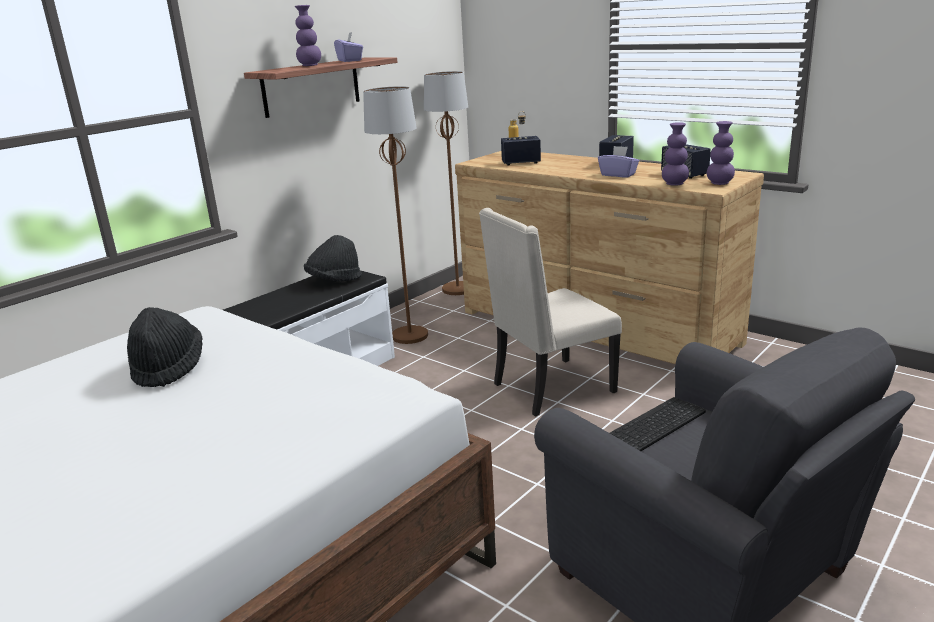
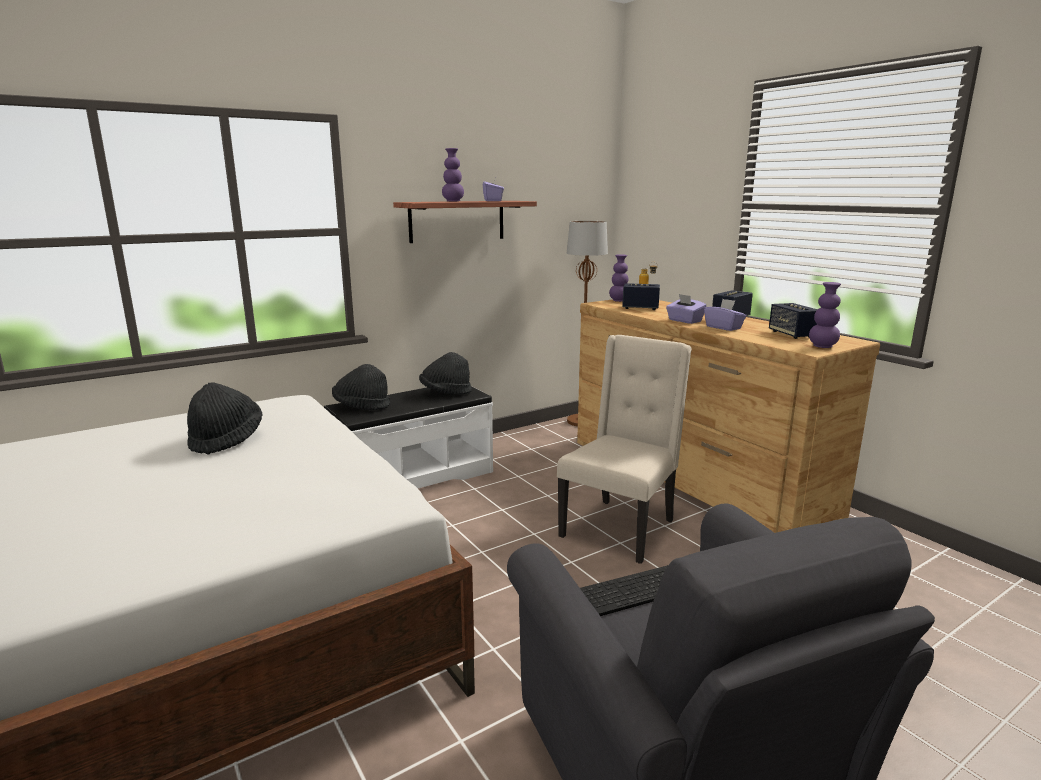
camera: 15 degrees right, 5 degrees down
(251, 310) = (361, 407): none -> black hat
(410, 336) = (517, 455): brown floor lamp -> none
(550, 388) = (620, 528): beige chair -> beige chair turned 135 degrees clockwise
(576, 172) = (684, 321): none -> purple tissue box
(674, 184) = (773, 342): purple vase -> purple vase (619, 301)

